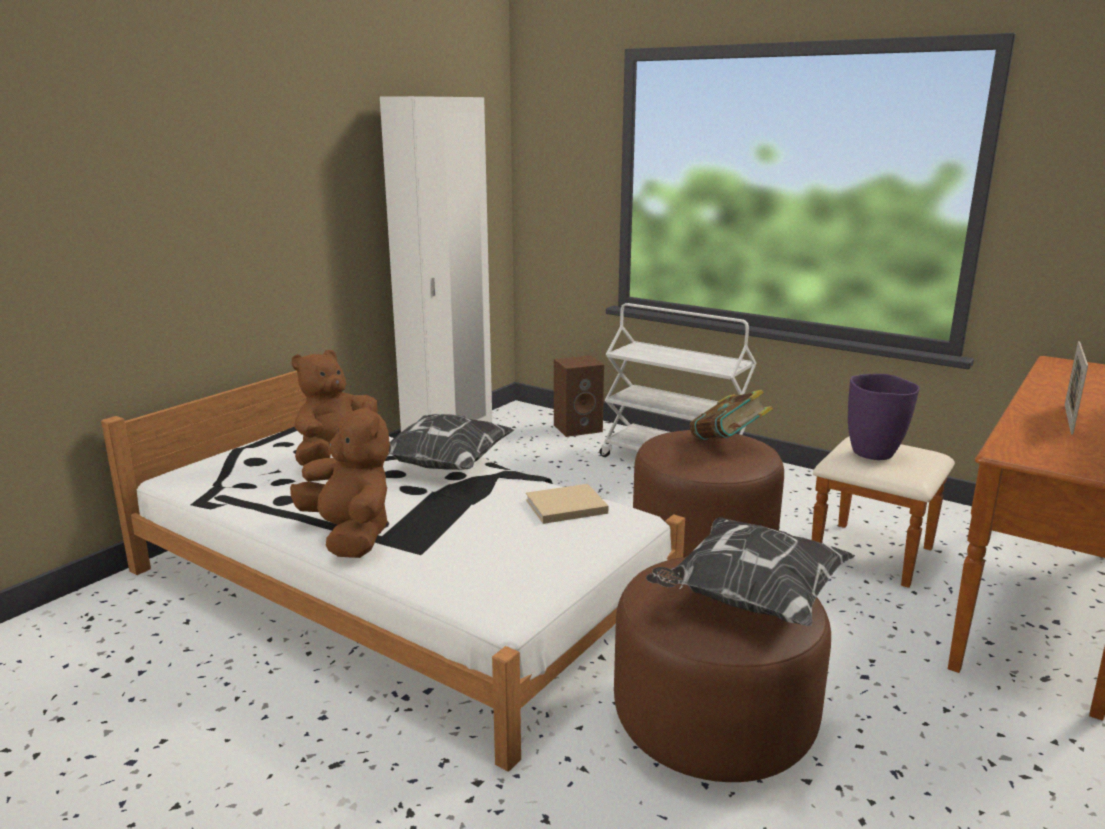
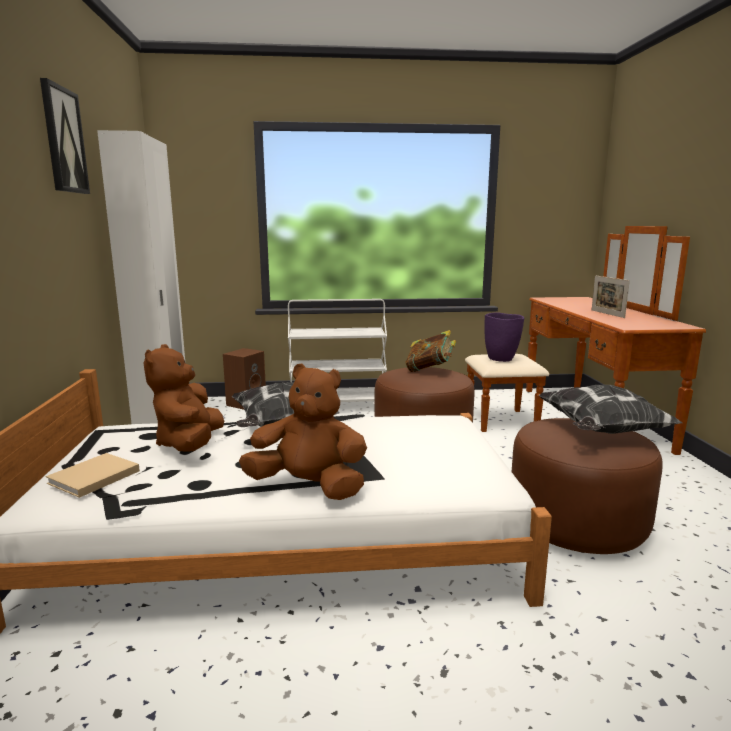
camera: 40 degrees left, 5 degrees down
(324, 117) = (63, 140): none -> picture
(563, 507) = (408, 425): beige book -> beige book (92, 478)

